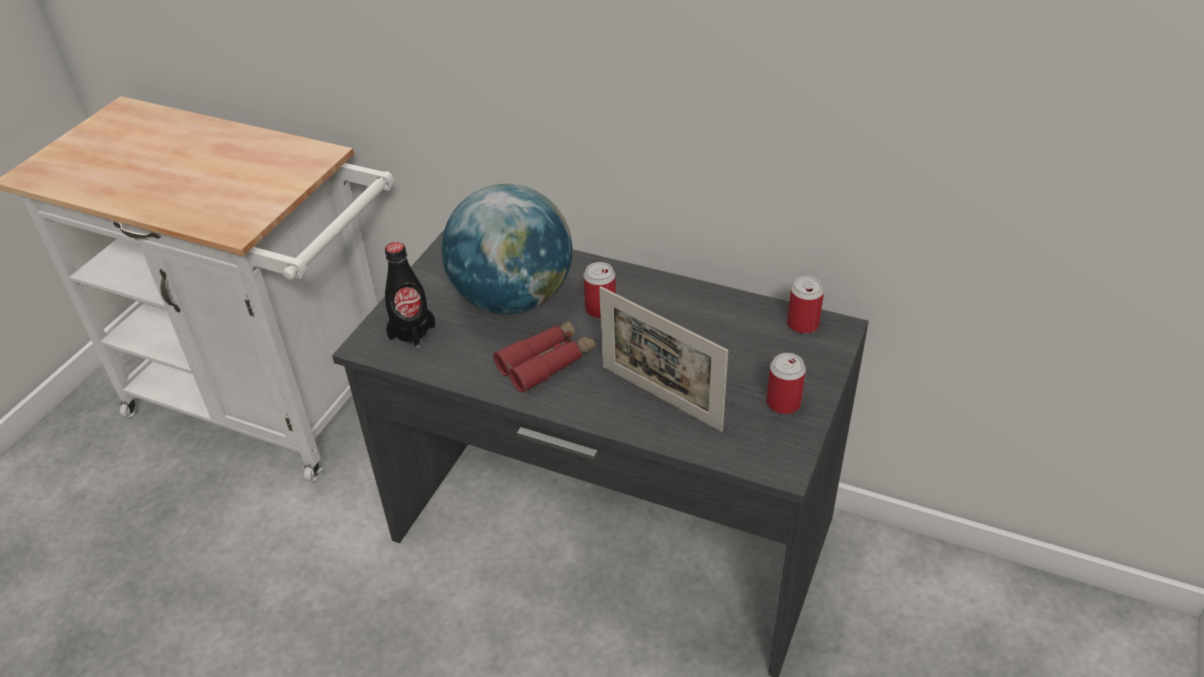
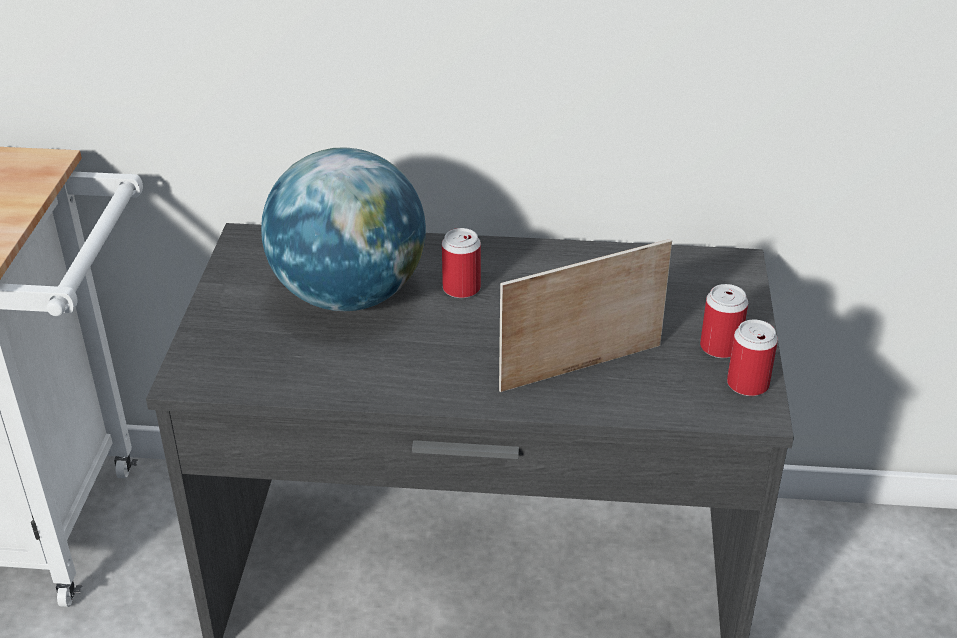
camera: 20 degrees left, 5 degrees down
(412, 332) = (240, 354): black bottle -> none
(546, 362) = (427, 356): red binoculars -> none
(660, 397) = (581, 368): picture frame -> picture frame turned 135 degrees clockwise
(802, 324) = (696, 264): can -> can (747, 384)

